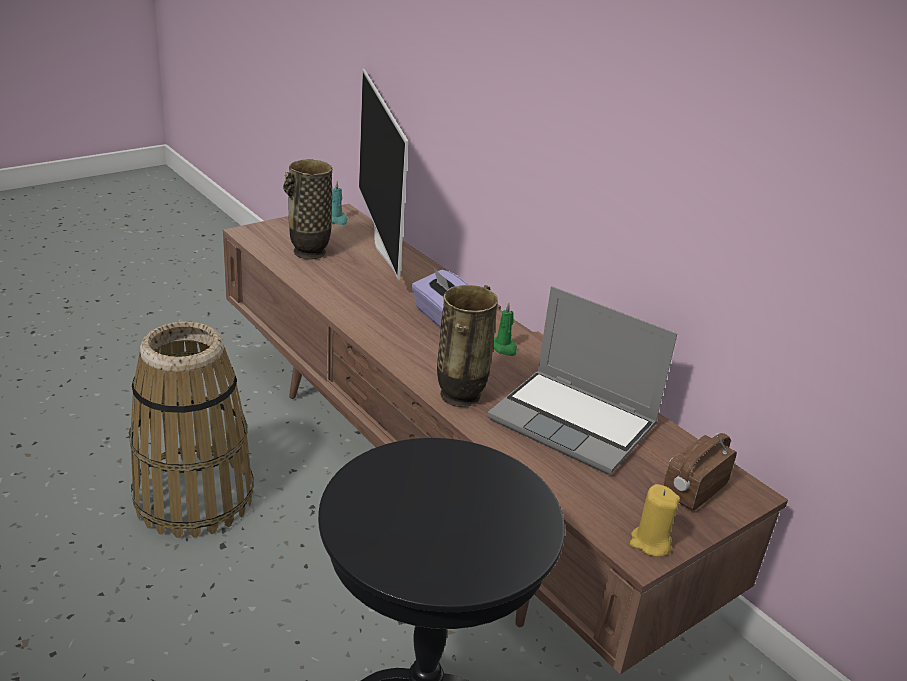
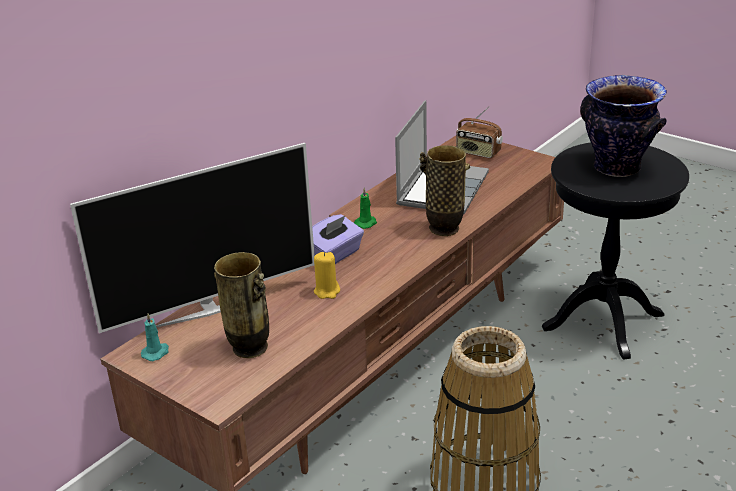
camera: 100 degrees left, 0 degrees up
(445, 508) = (616, 168): none -> vase
(650, 543) = (533, 160): yellow candle -> yellow candle (327, 291)

